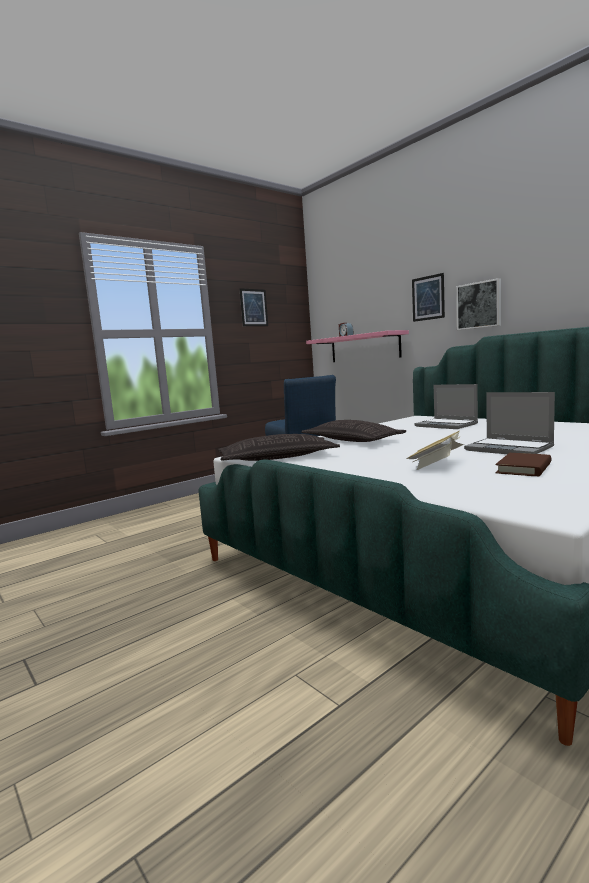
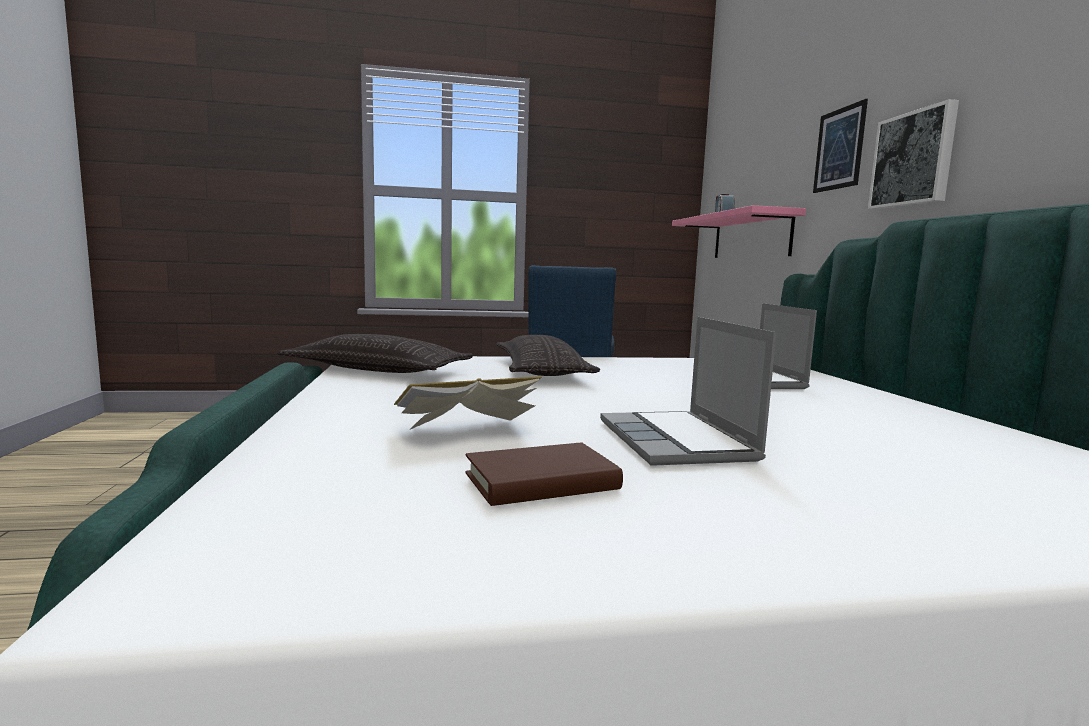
camera: 30 degrees right, 0 degrees up
(254, 307) = (600, 167): picture -> none

